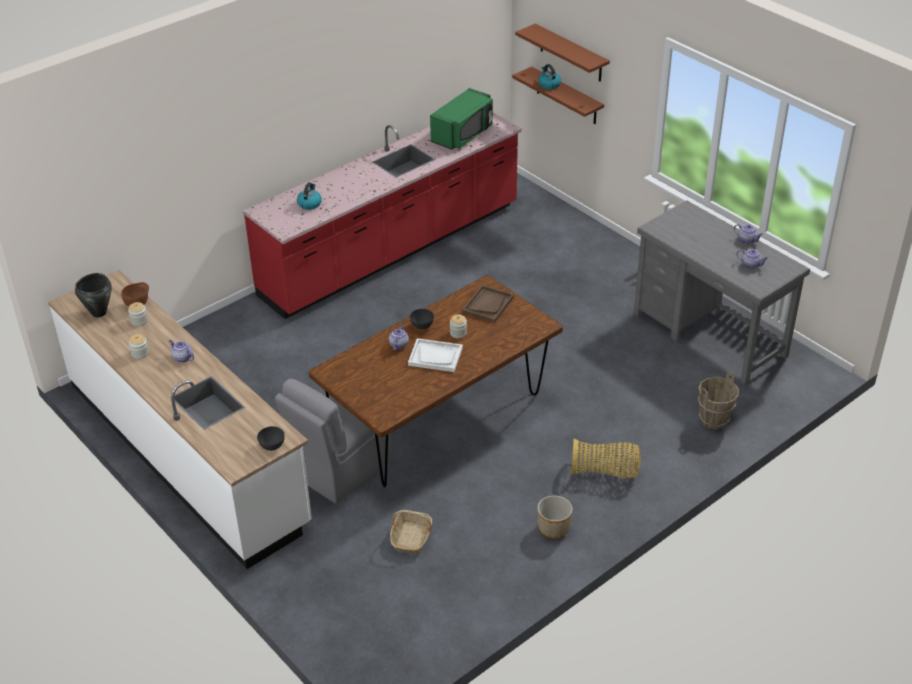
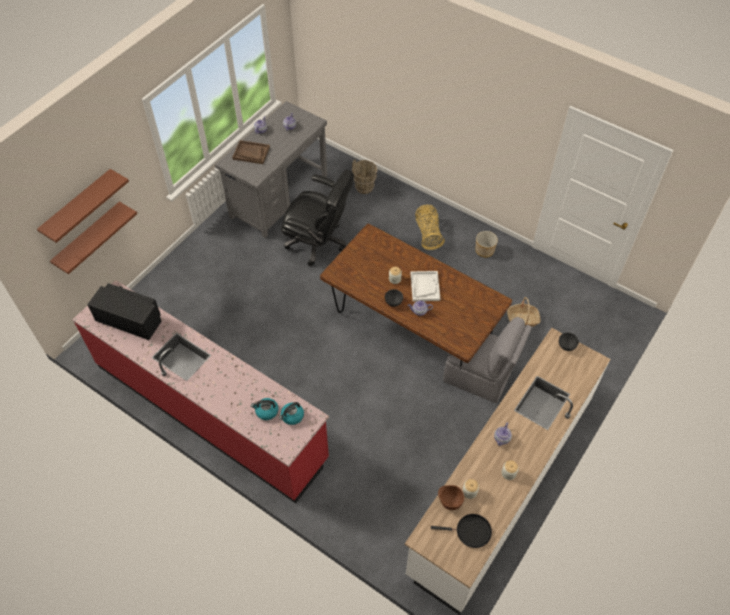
camera: 105 degrees left, 15 degrees up
(98, 313) = (470, 532): black cooking pot -> black frying pan
(463, 134) = (130, 320): green microwave -> black microwave
(488, 305) = (357, 268): brown tray -> brown tray (251, 153)
(549, 84) = (86, 242): kettle -> kettle (292, 416)
(611, 359) = (319, 244): none -> black office chair

